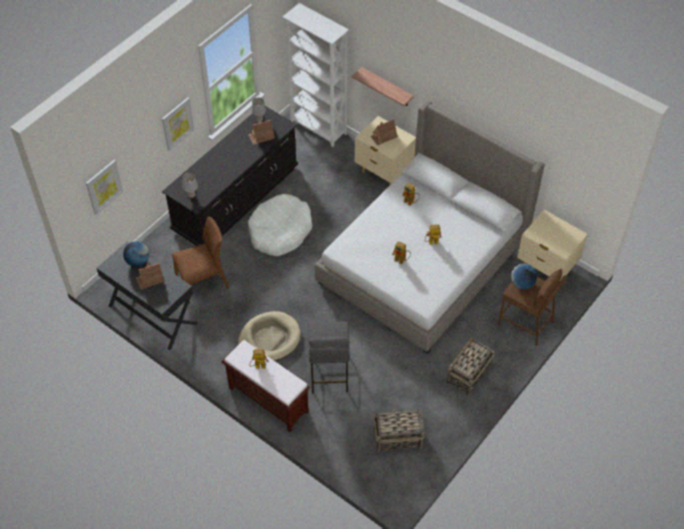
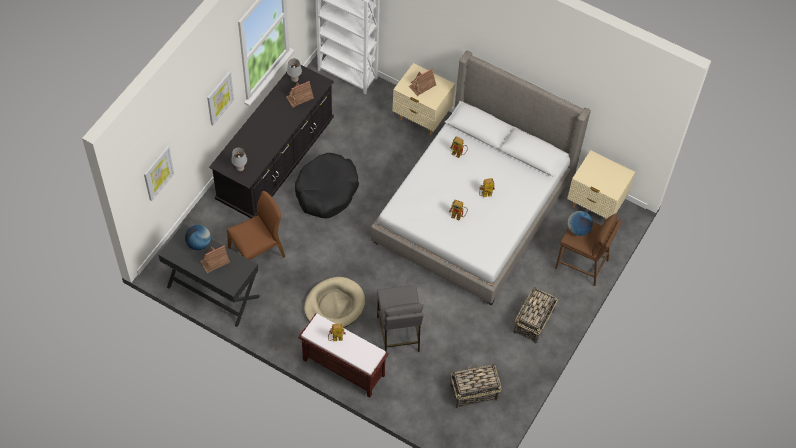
camera: 10 degrees left, 5 degrees up
(280, 231) = (326, 191): white dog bed -> black dog bed
(387, 87) = (423, 37): shelf -> none

